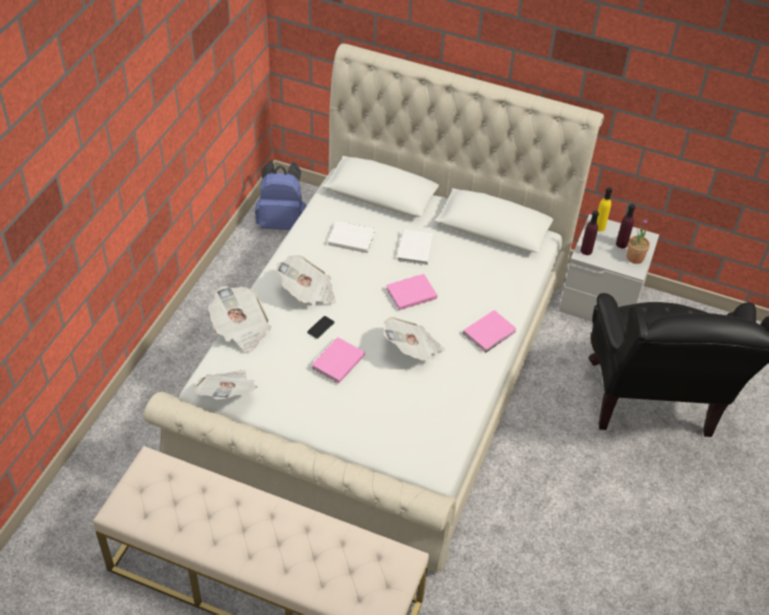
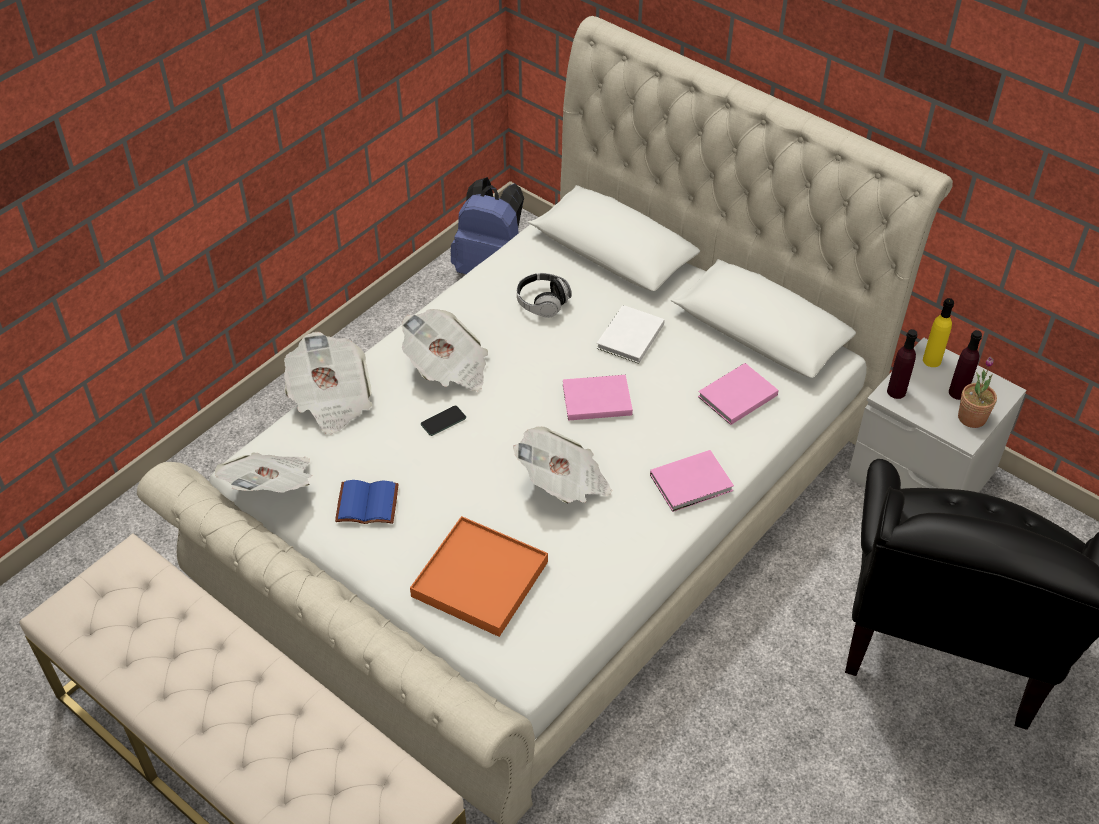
camera: 20 degrees right, 0 degrees up
(294, 392) = (366, 505): none -> blue book
(336, 362) = (444, 476): pink book -> pink book (735, 396)
(350, 238) = (542, 303): white book -> headphones
(386, 421) = (480, 579): none -> orange tray

